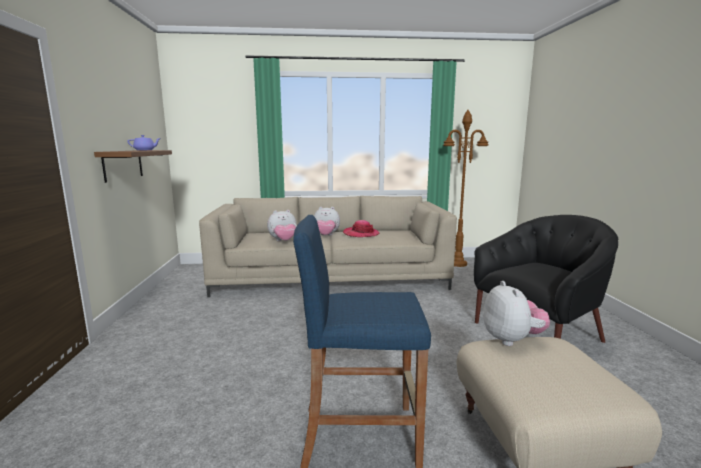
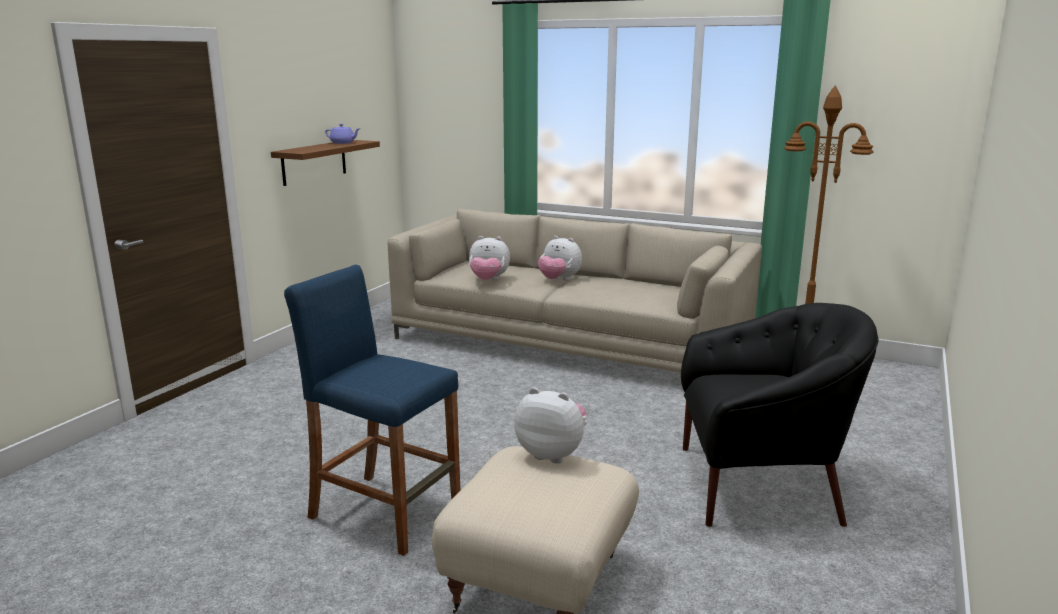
camera: 30 degrees right, 5 degrees up
(361, 234) = (607, 285): hat -> none
(511, 340) = (552, 454): plush toy -> plush toy turned 90 degrees counterclockwise

